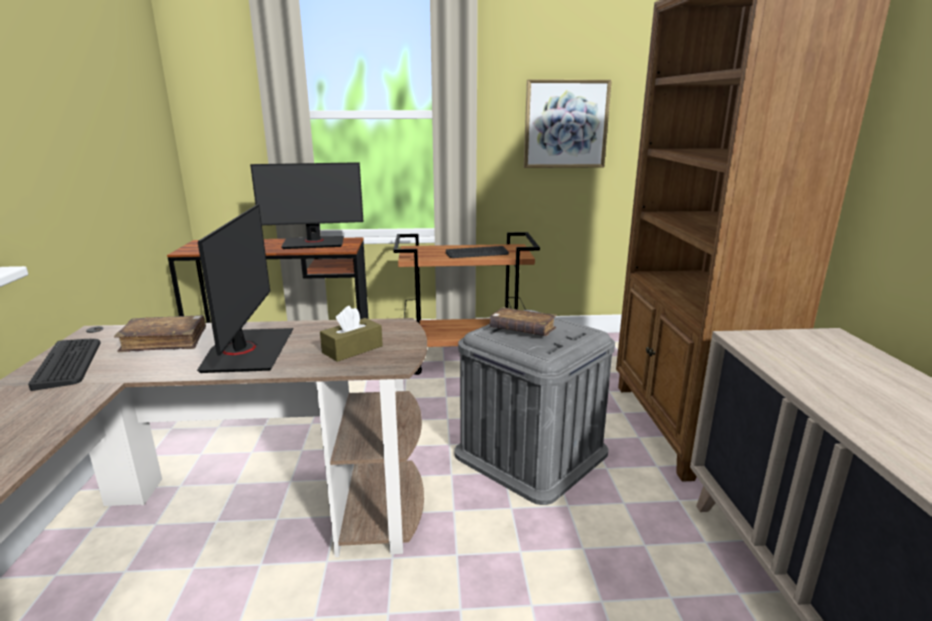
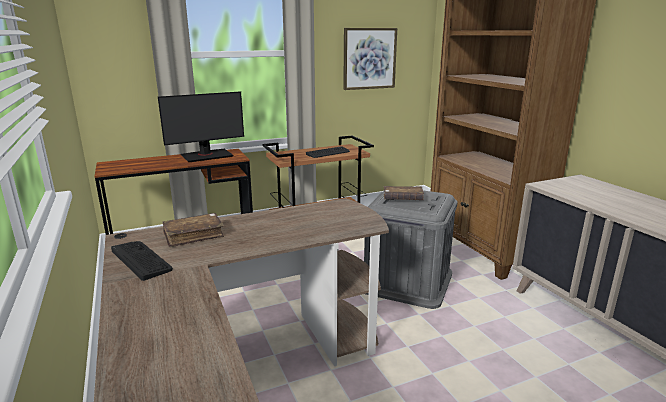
camera: 20 degrees left, 0 degrees up
(247, 351) = (265, 232): monitor -> none
(352, 349) = (334, 221): brown tissue box -> none

